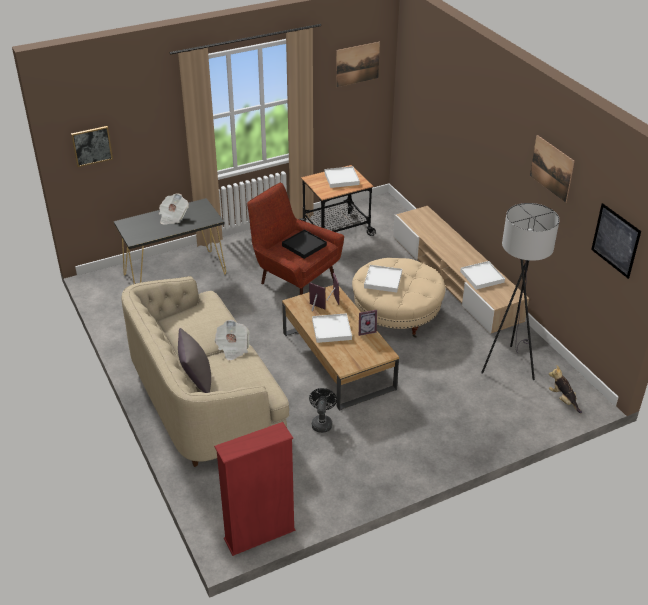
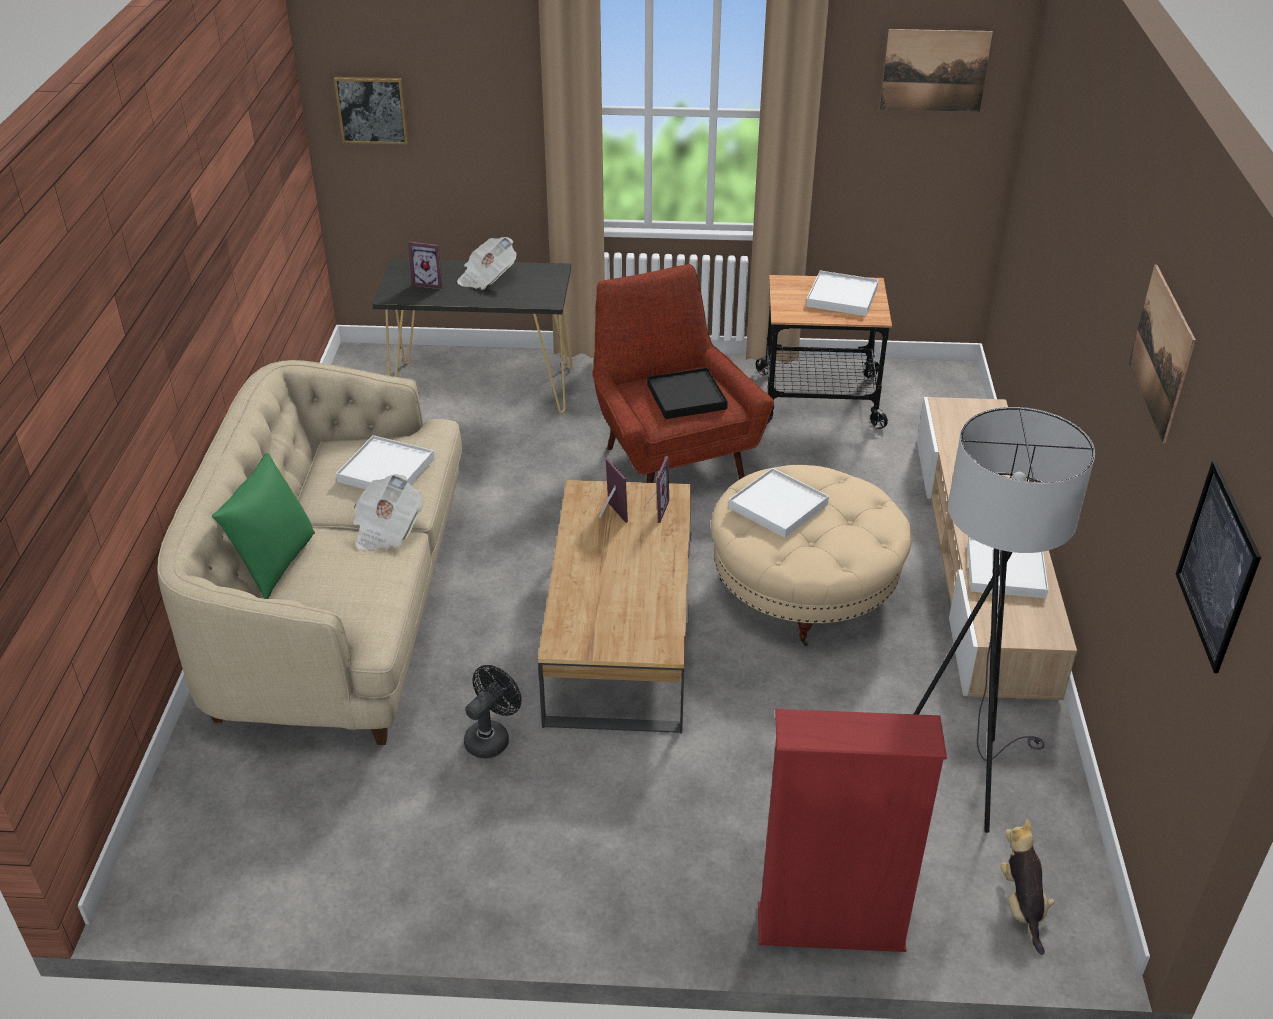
camera: 30 degrees right, 0 degrees up
(196, 380) = (275, 564): grey pillow -> green pillow
(259, 535) = (199, 900): red bookcase -> red bookcase (830, 928)
(331, 329) = (604, 564): white tray -> white tray (386, 470)
(366, 330) = (665, 589): picture frame -> picture frame (430, 283)

